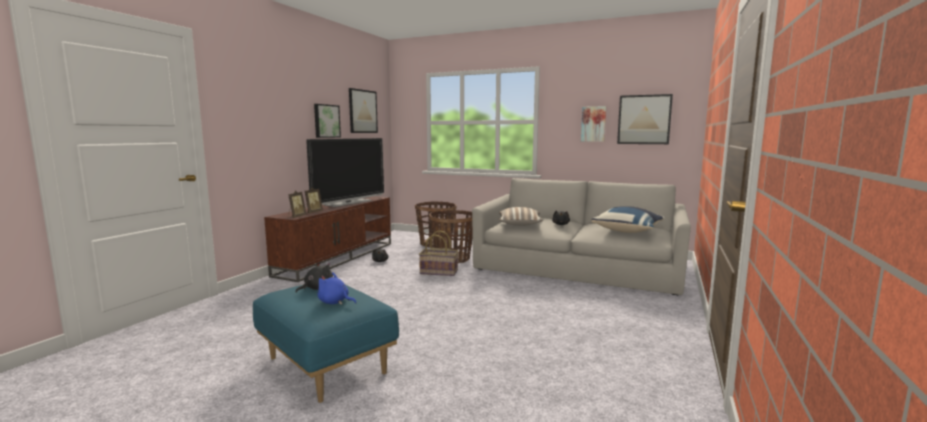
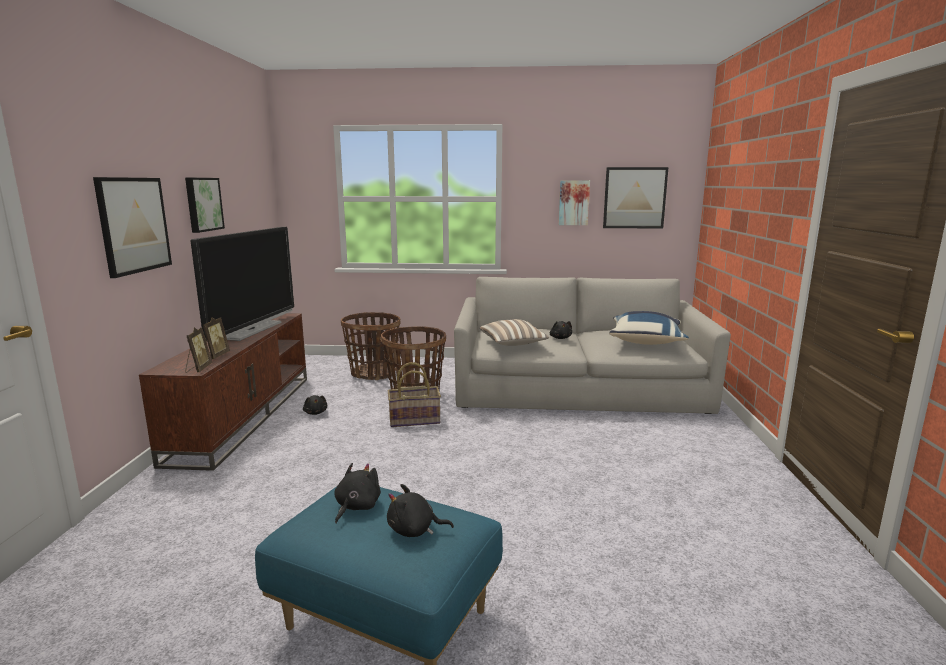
camera: 20 degrees left, 5 degrees up
(335, 302) = (414, 530): blue plush toy -> black plush toy
(363, 111) = (245, 184): picture -> picture (134, 225)

